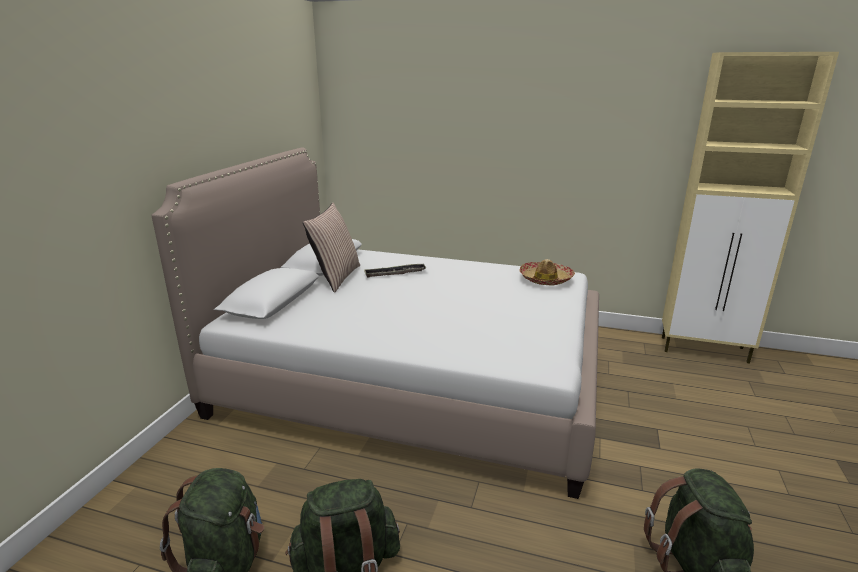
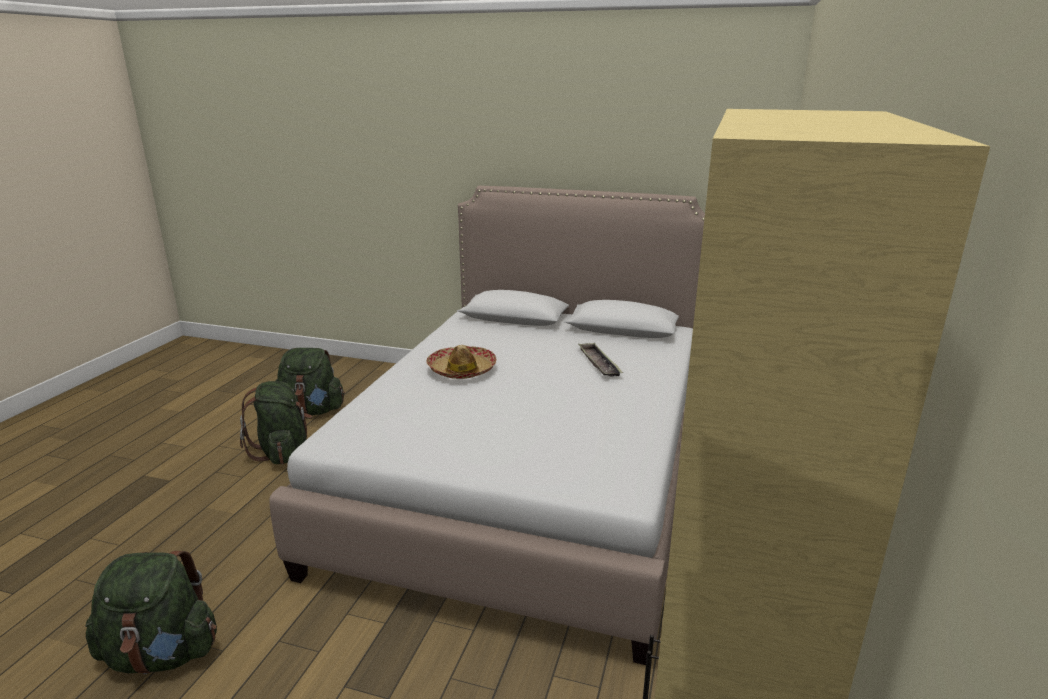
camera: 90 degrees right, 0 degrees up
(336, 277) = (580, 336): pillow -> none
(545, 279) = (595, 467): hat -> hat (461, 370)

